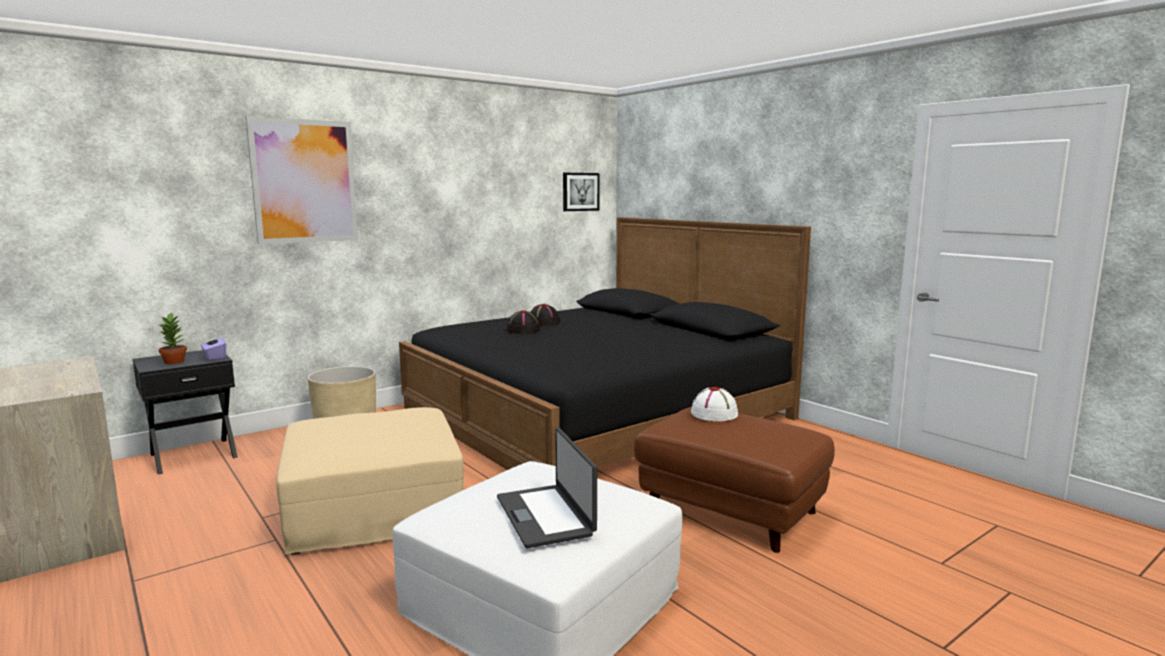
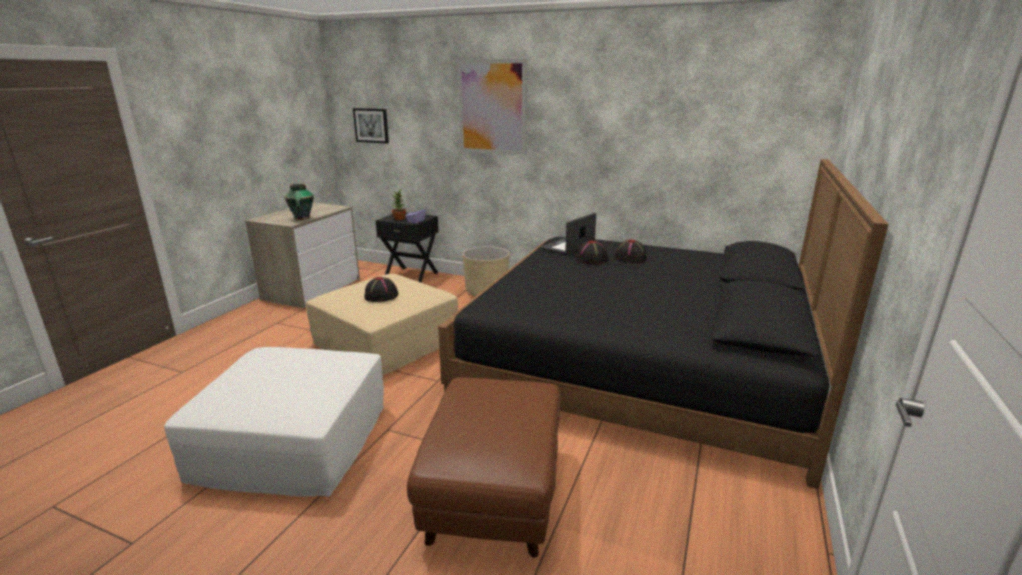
camera: 60 degrees right, 10 degrees up
(73, 383) = (302, 218): none -> vase
(385, 429) = (381, 296): none -> black hat
(546, 515) = (259, 383): laptop -> laptop (568, 246)
(580, 192) = (774, 124): picture -> picture (371, 125)
(714, 413) = (520, 398): white hat -> none

